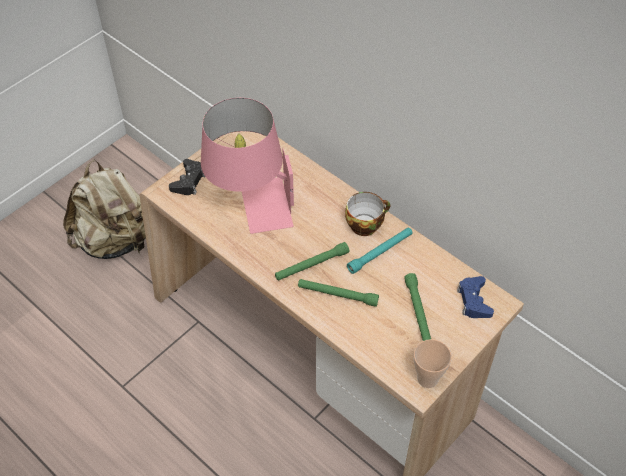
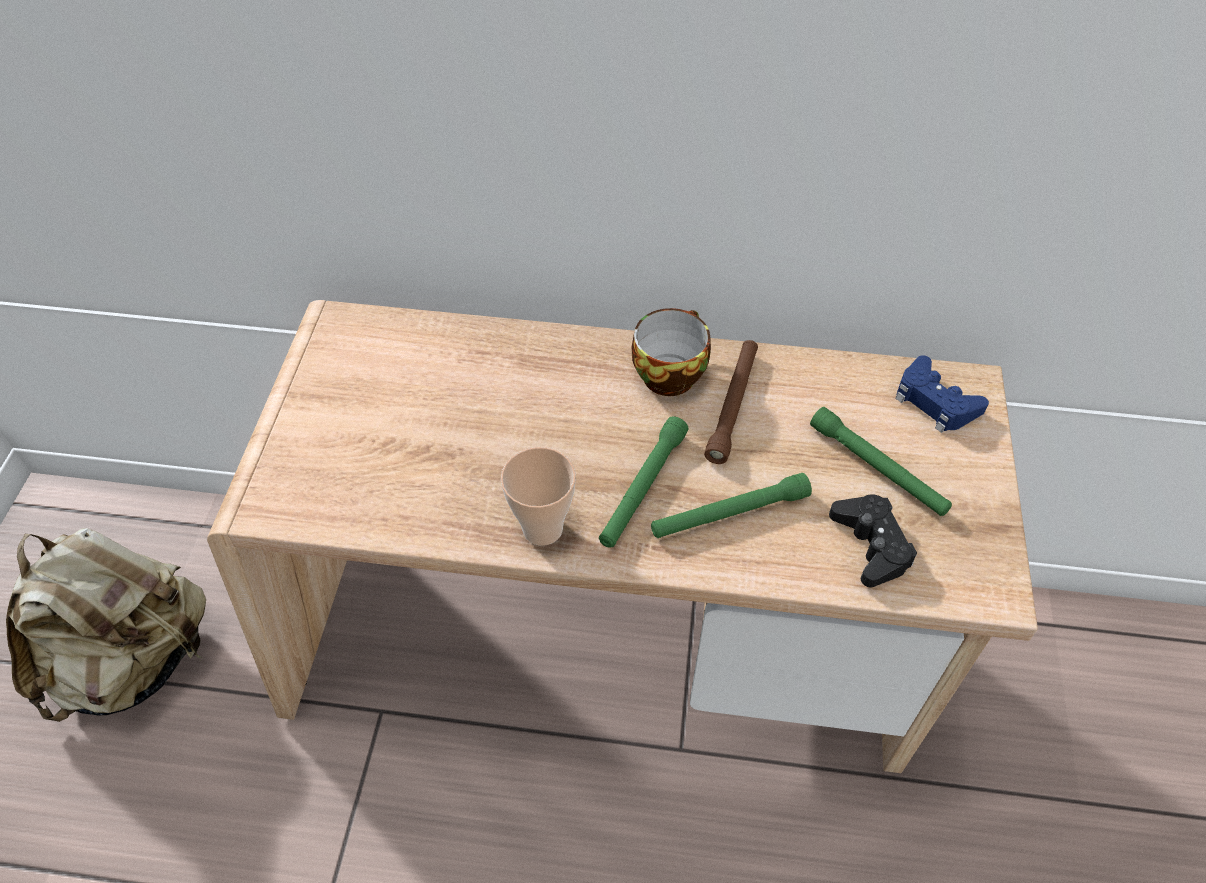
camera: 35 degrees left, 0 degrees up
(189, 181) = (295, 461): black game controller -> black game controller (871, 545)
(251, 207) = (452, 447): pink table lamp -> none
(380, 252) = (732, 405): turquoise flashlight -> brown flashlight
(427, 379) = (990, 567): cup -> cup (542, 528)

